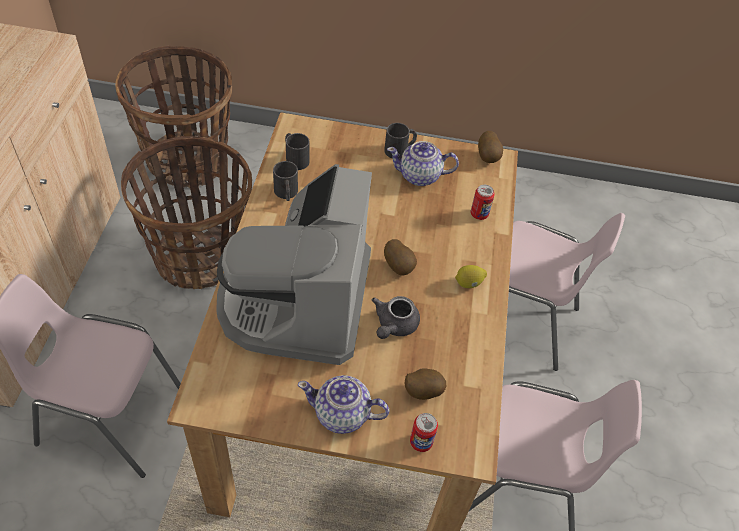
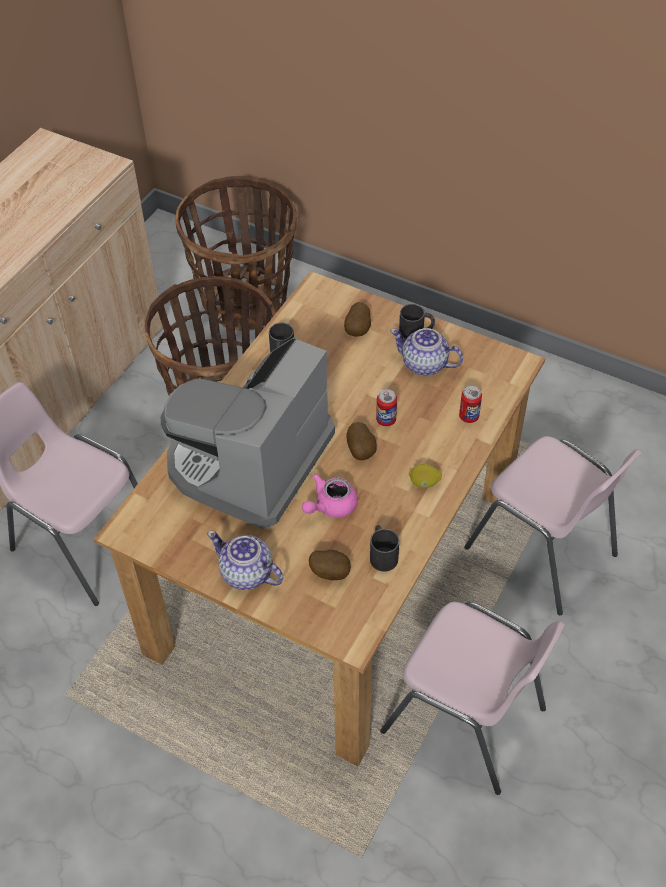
camera: 25 degrees right, 0 degrees up
(295, 158) = (304, 322): black mug -> black mug (382, 554)
(394, 326) = (330, 506): grey teapot -> pink teapot
(421, 442) = (308, 617): can -> can (386, 420)
(488, 157) = (508, 359): potato -> potato (358, 330)

